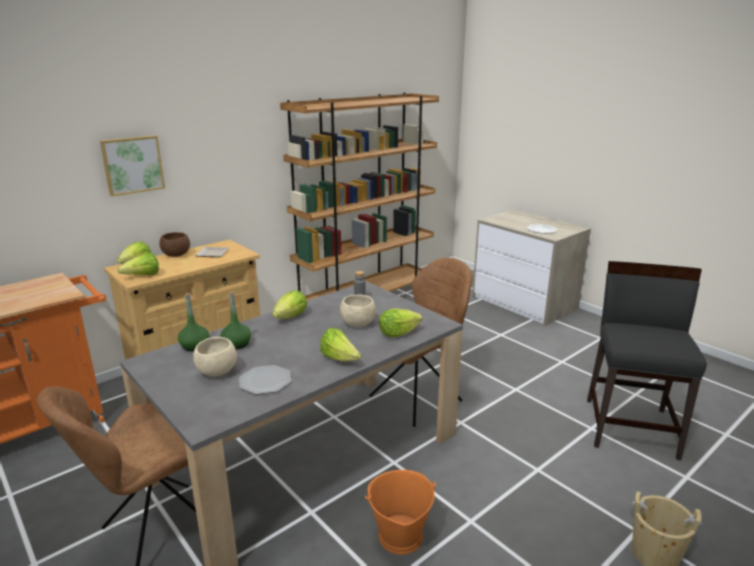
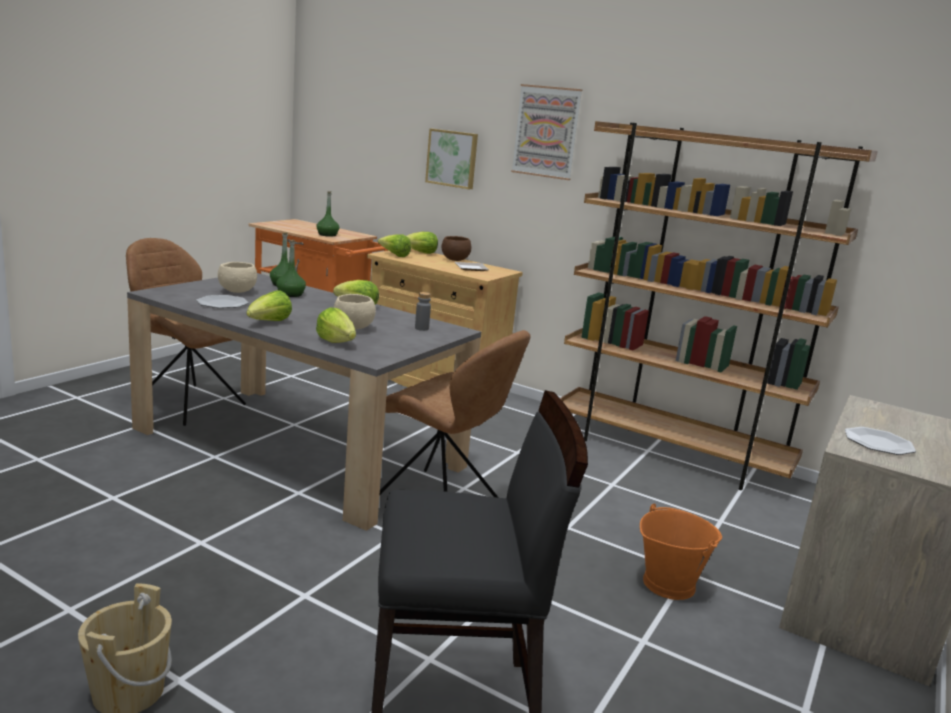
camera: 70 degrees right, 5 degrees down
(40, 295) = (327, 235): none -> green bottle
(221, 120) = (546, 132): none -> picture
(399, 536) = (179, 501): orange bucket -> orange bucket (668, 583)

